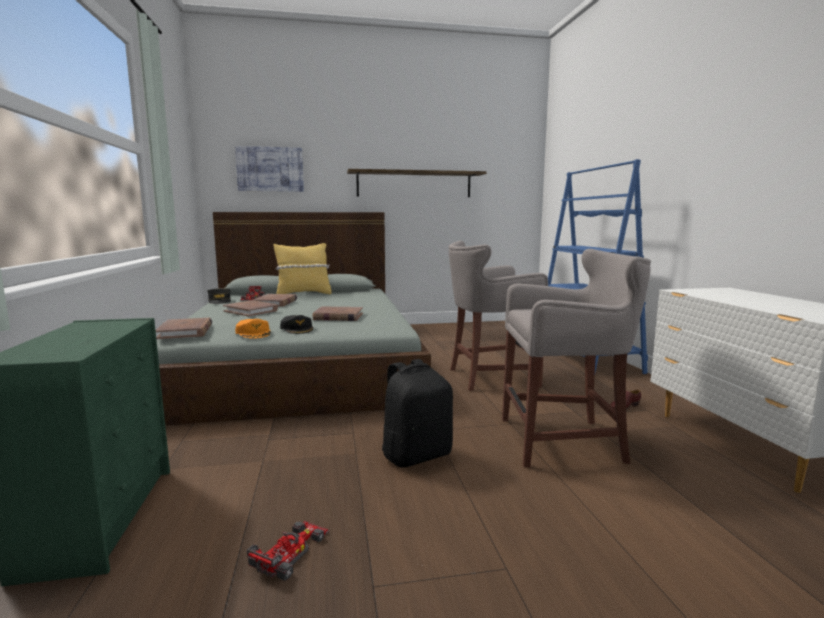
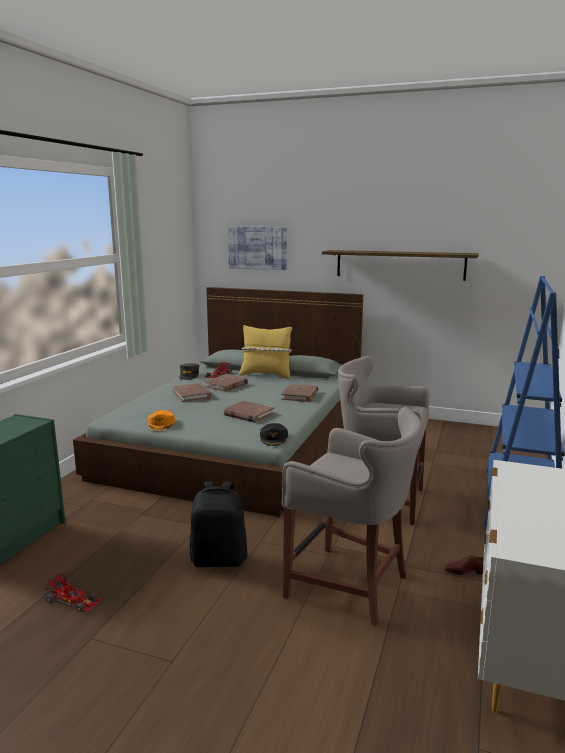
camera: 30 degrees right, 5 degrees up
(186, 331) = (120, 413): brown book -> brown book (300, 395)
(290, 551) = (74, 599): toy car -> toy car turned 60 degrees clockwise
(297, 329) = (197, 424): black cap -> black cap (274, 438)

